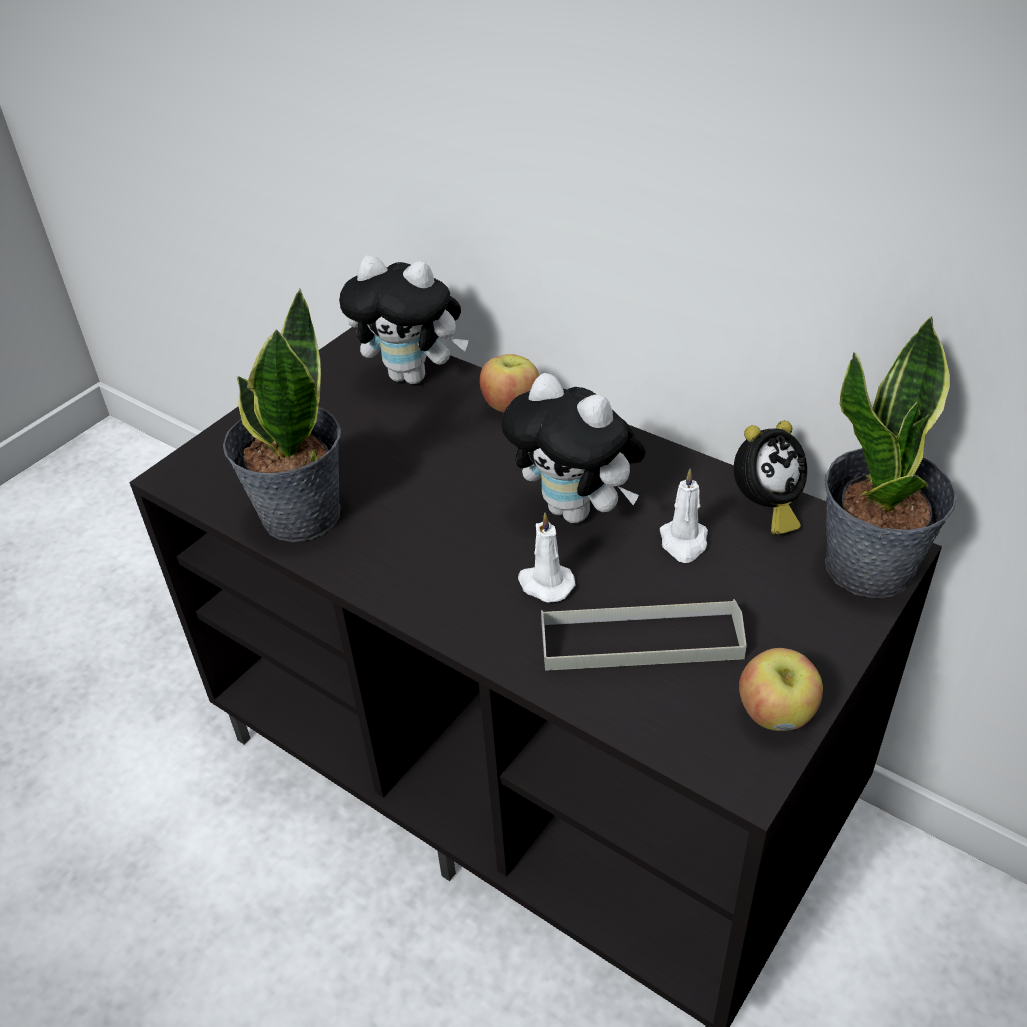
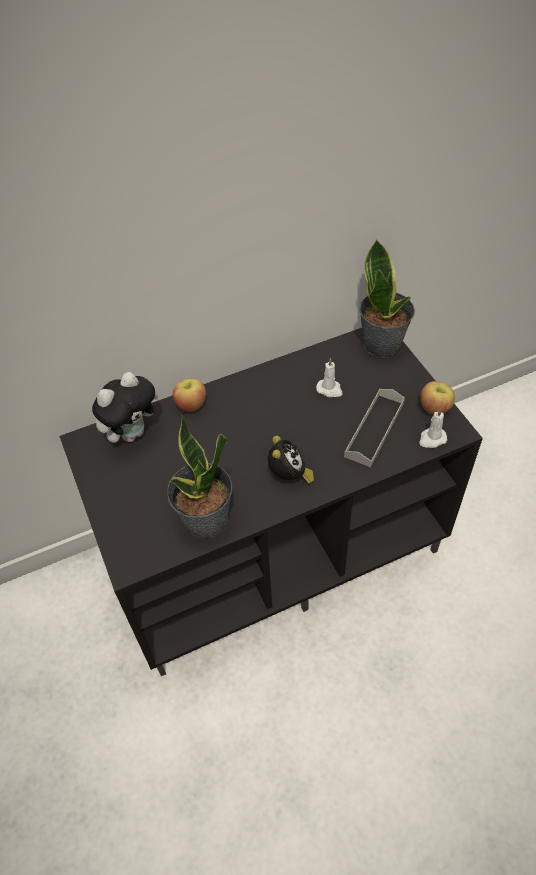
camera: 60 degrees left, 10 degrees up
(545, 584) = (321, 445): white candle -> white candle (432, 439)
(577, 511) = (284, 414): plush toy -> none
(765, 508) = (329, 355): alarm clock -> alarm clock (289, 476)

